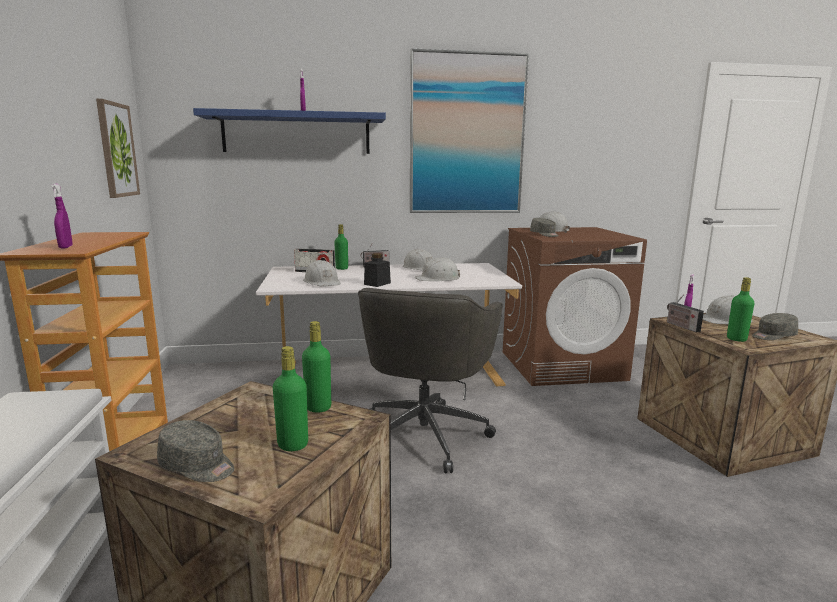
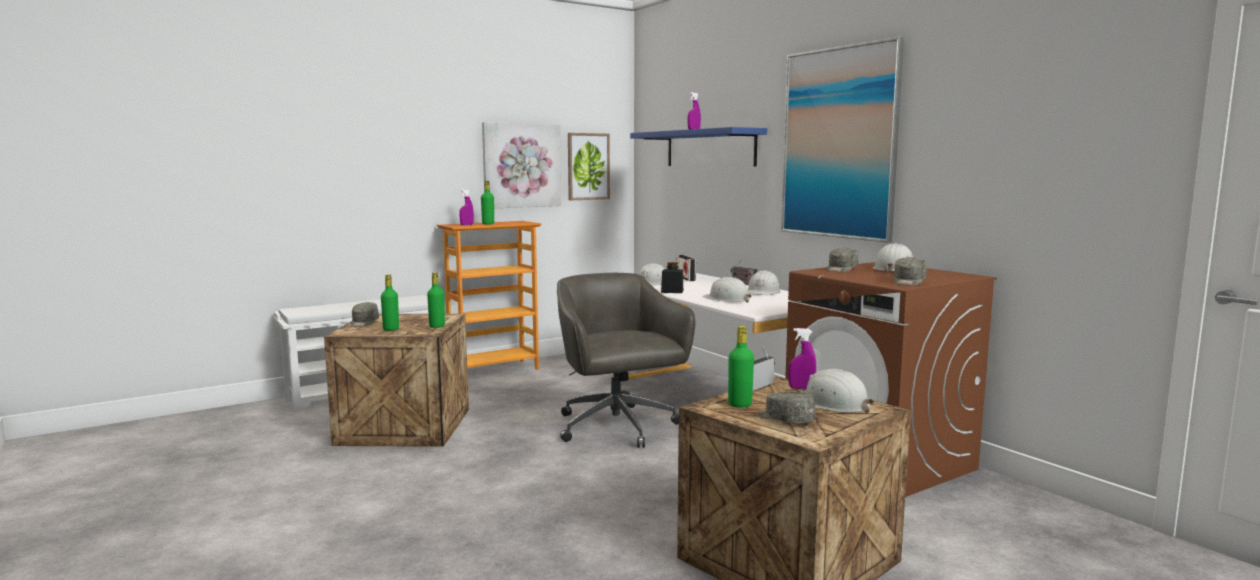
camera: 65 degrees right, 5 degrees down
(65, 144) = (521, 165): none -> picture
(341, 268) = (712, 280): green bottle -> green bottle (488, 224)
(425, 433) = (617, 427): grey office chair -> grey office chair turned 75 degrees clockwise
(613, 235) = (908, 282): none -> grey cap

